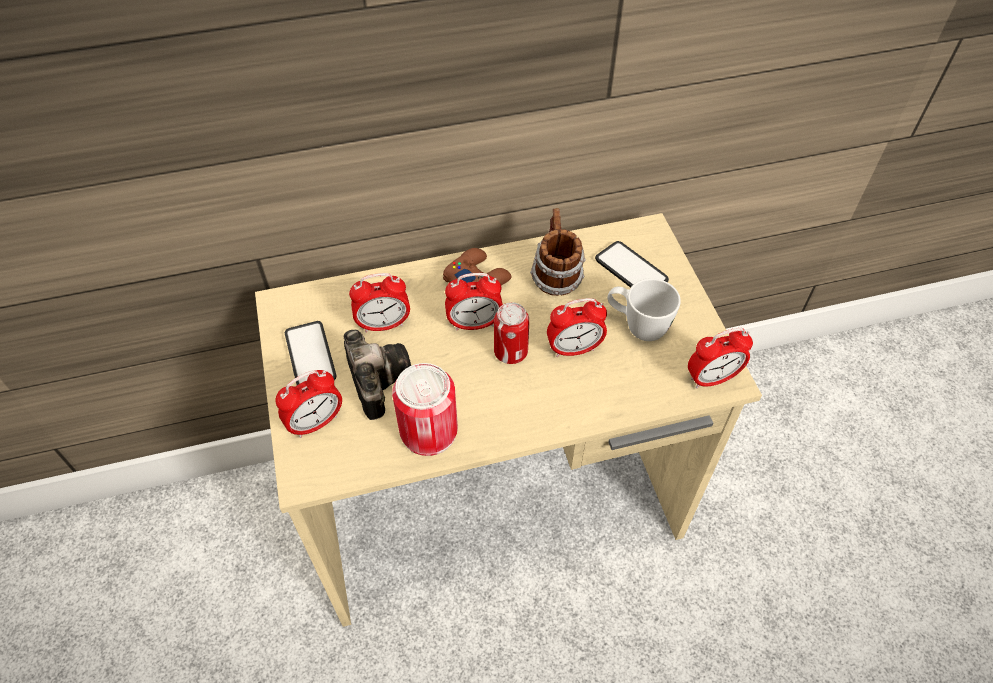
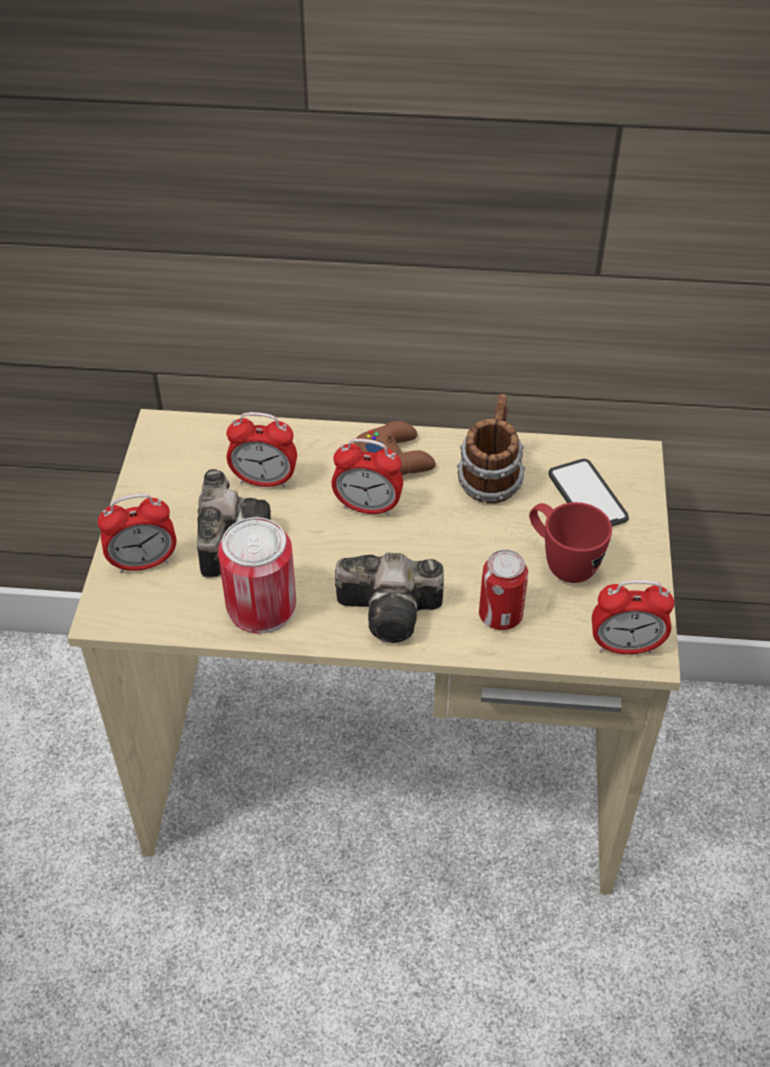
camera: 20 degrees right, 5 degrees down
(310, 355) = (169, 491): phone -> none
(510, 352) = (395, 549): can -> can (500, 615)
(533, 403) = (394, 611): none -> camera
(574, 349) = (472, 566): alarm clock -> none
(637, 326) = (561, 562): white mug -> red mug

